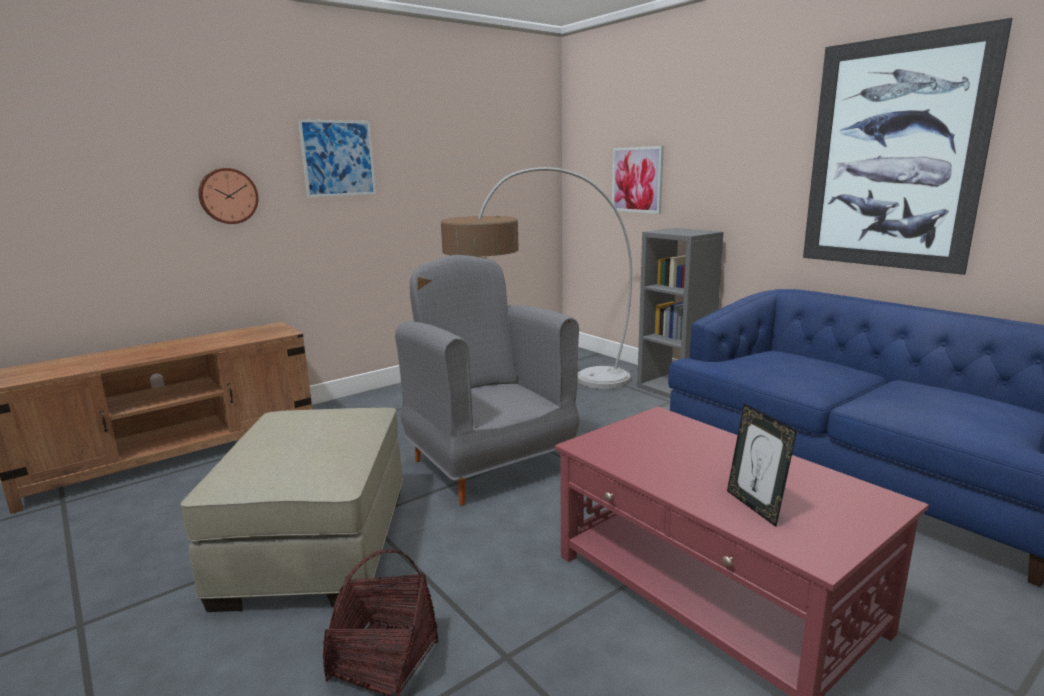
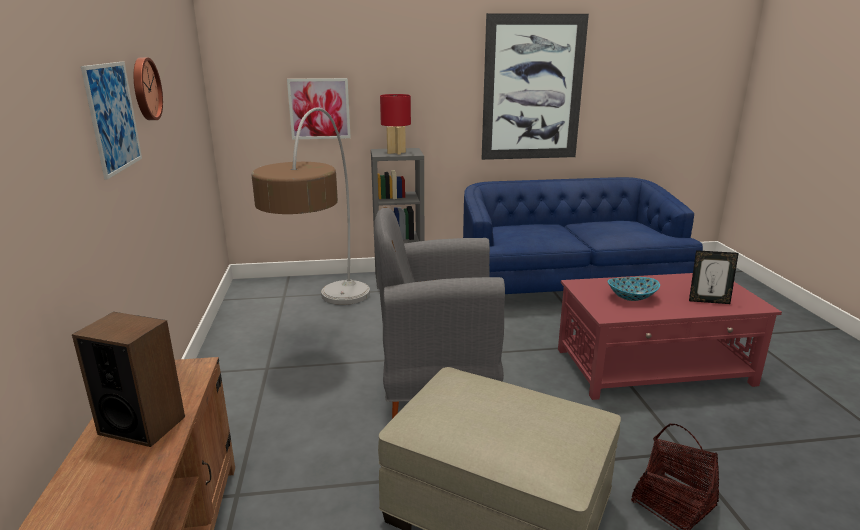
camera: 60 degrees left, 5 degrees up
(209, 341) = (142, 425): none -> speaker
(228, 196) = (52, 201): wall clock -> wall clock (145, 89)
(669, 450) = (631, 297): none -> bowl
(677, 231) = (396, 152): none -> red table lamp

